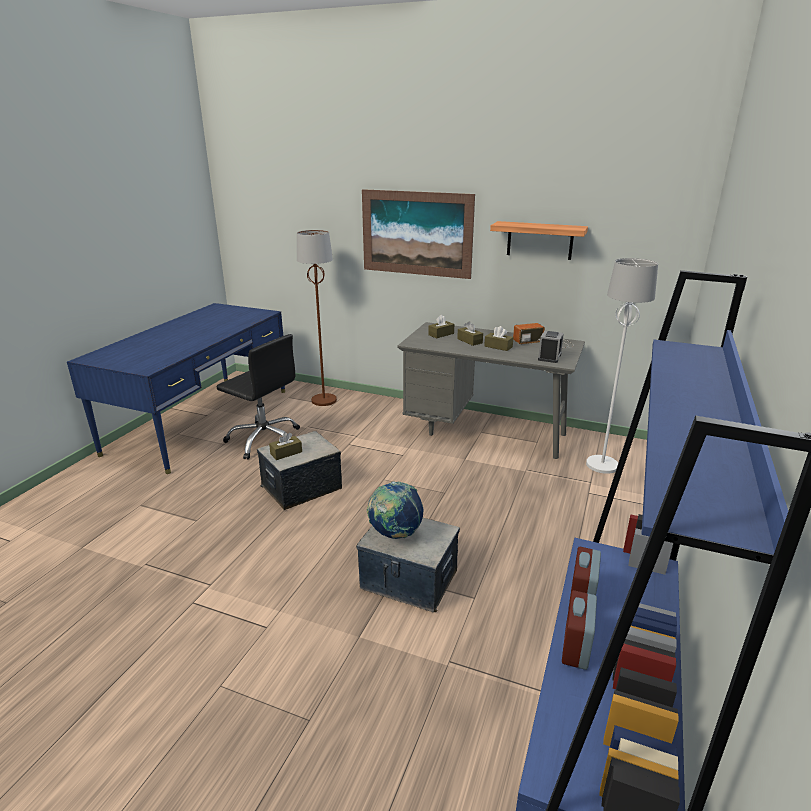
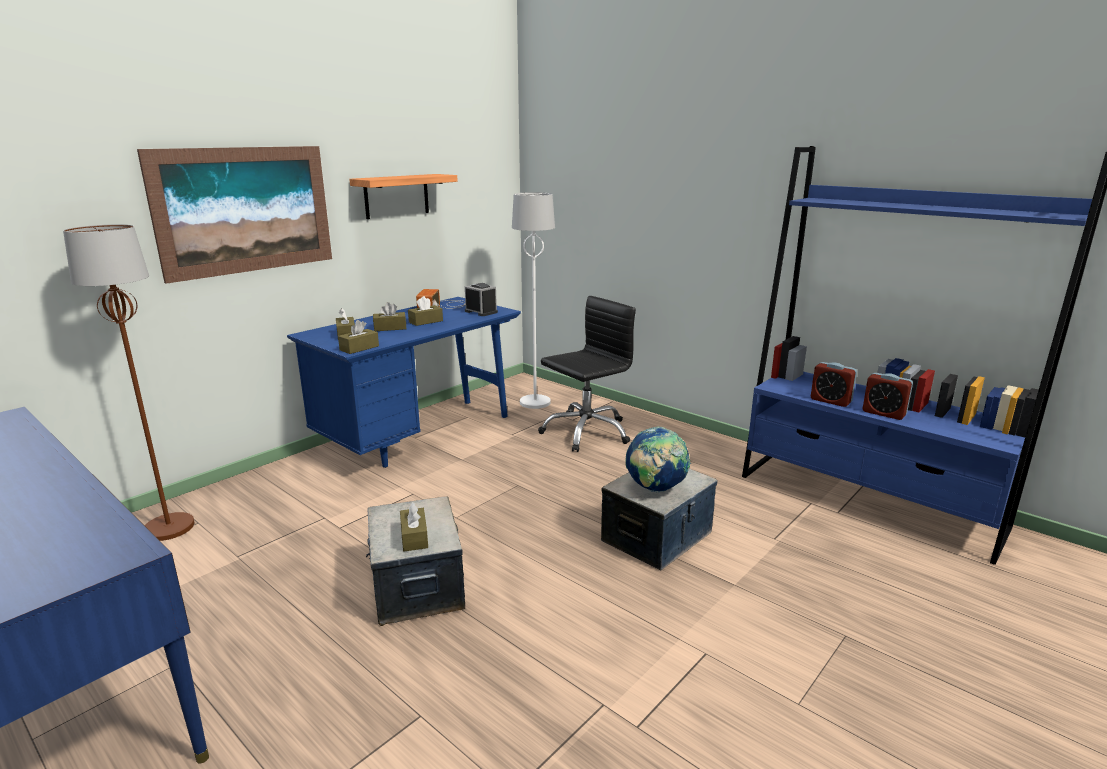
camera: 70 degrees left, 5 degrees down
(265, 440) = (226, 608): black office chair -> black office chair (586, 432)
(417, 344) = (359, 348): none -> brown tissue box
(486, 432) = (419, 435): grey desk -> blue desk

